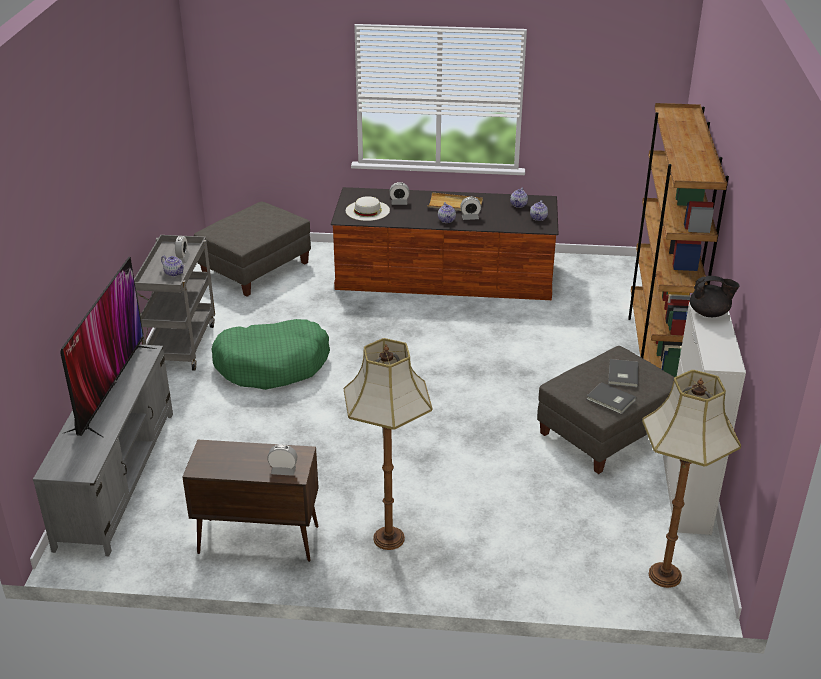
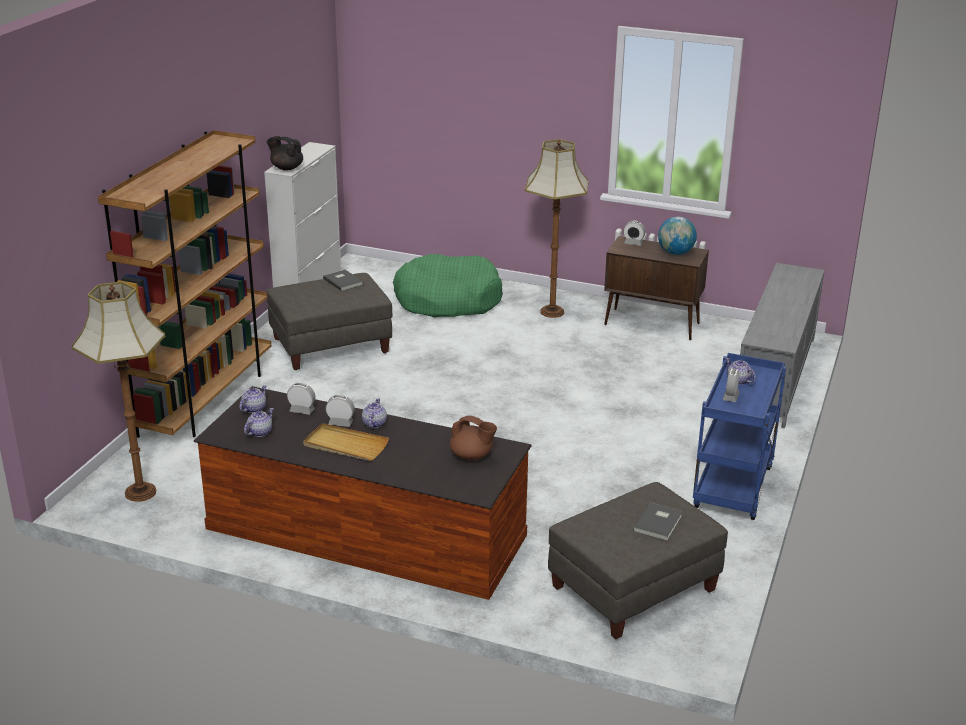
camera: 165 degrees left, 5 degrees down
(111, 388) = (782, 315): television -> none
(181, 344) = (733, 490): grey cart -> blue cart
(226, 460) = (675, 253): none -> globe
(273, 364) = (624, 450): green dog bed -> green dog bed (447, 300)
(367, 210) = (472, 456): white hat -> brown teapot
(399, 203) = (420, 462): alarm clock -> alarm clock (302, 410)
(622, 374) = (315, 295): grey book -> grey book (659, 523)
(665, 574) = (371, 272): floor lamp -> floor lamp (139, 493)

